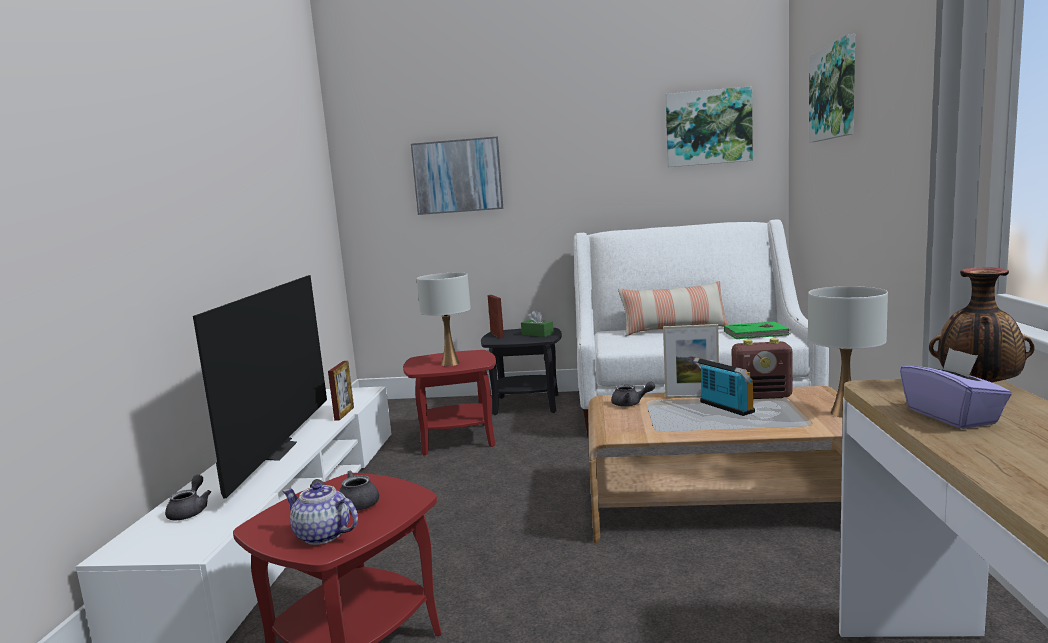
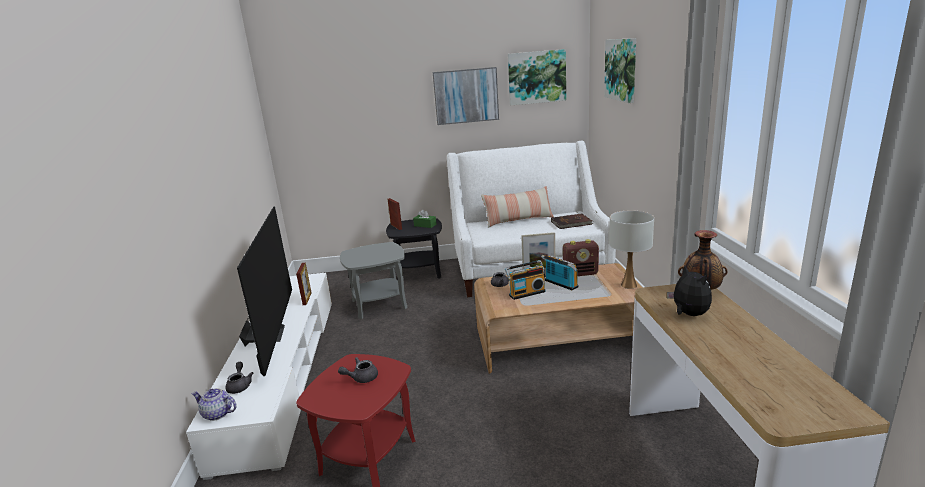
camera: 10 degrees left, 10 degrees up
(323, 535) = (355, 400): teapot -> teapot (218, 414)
(450, 363) = (373, 256): white table lamp -> none
(457, 176) = (360, 113): picture -> picture (466, 96)
(457, 439) = (379, 304): red side table -> grey side table
(665, 416) = (526, 293): none -> radio
(756, 333) = (571, 223): green book -> brown book
(952, 416) = (688, 314): purple tissue box -> plush toy

